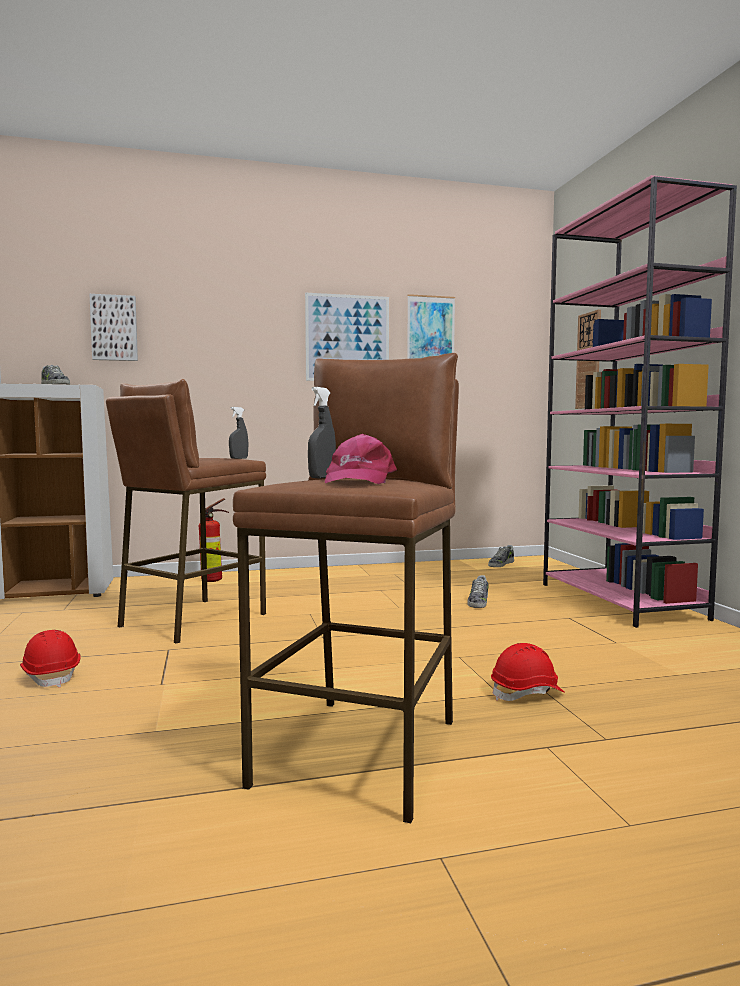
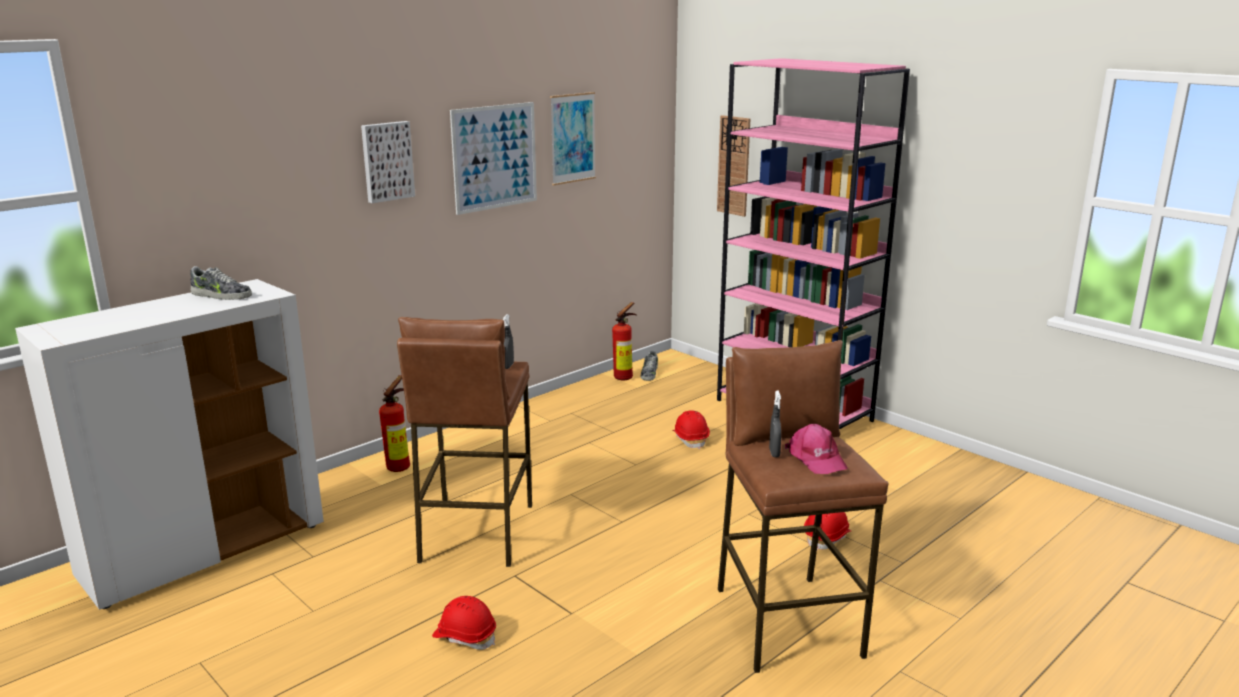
camera: 30 degrees left, 15 degrees up
(114, 328) = (241, 190): picture -> picture (386, 161)
(475, 563) = (625, 377): none -> fire extinguisher
(478, 601) = (690, 439): shoe -> red hard hat

